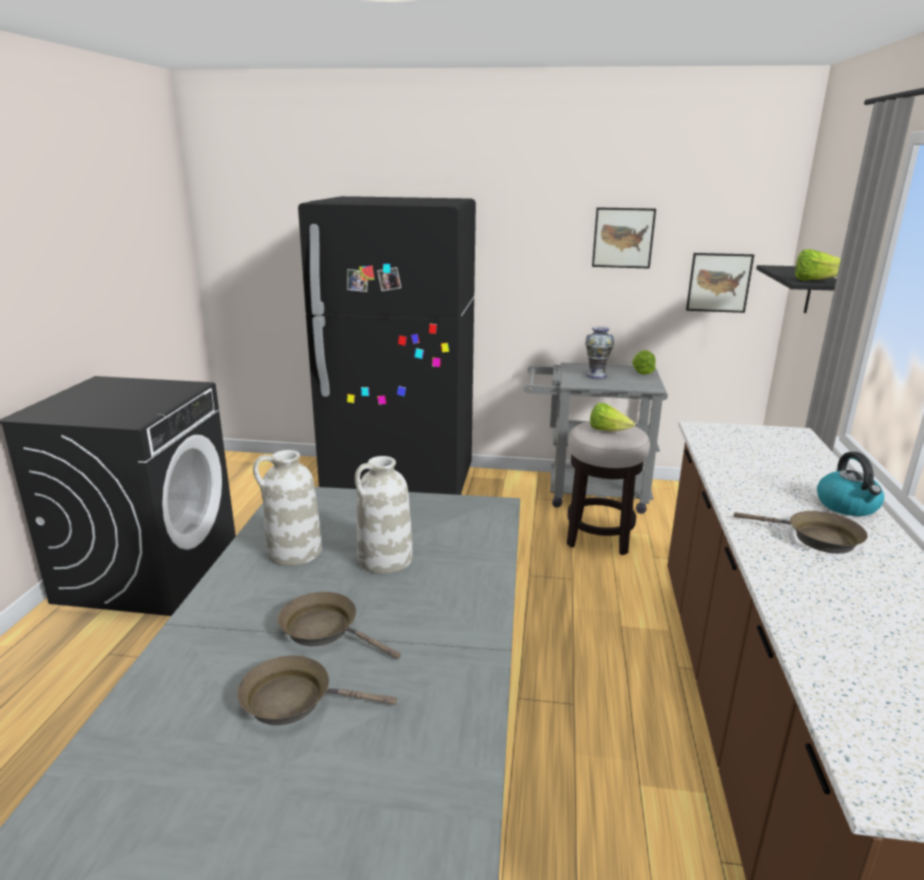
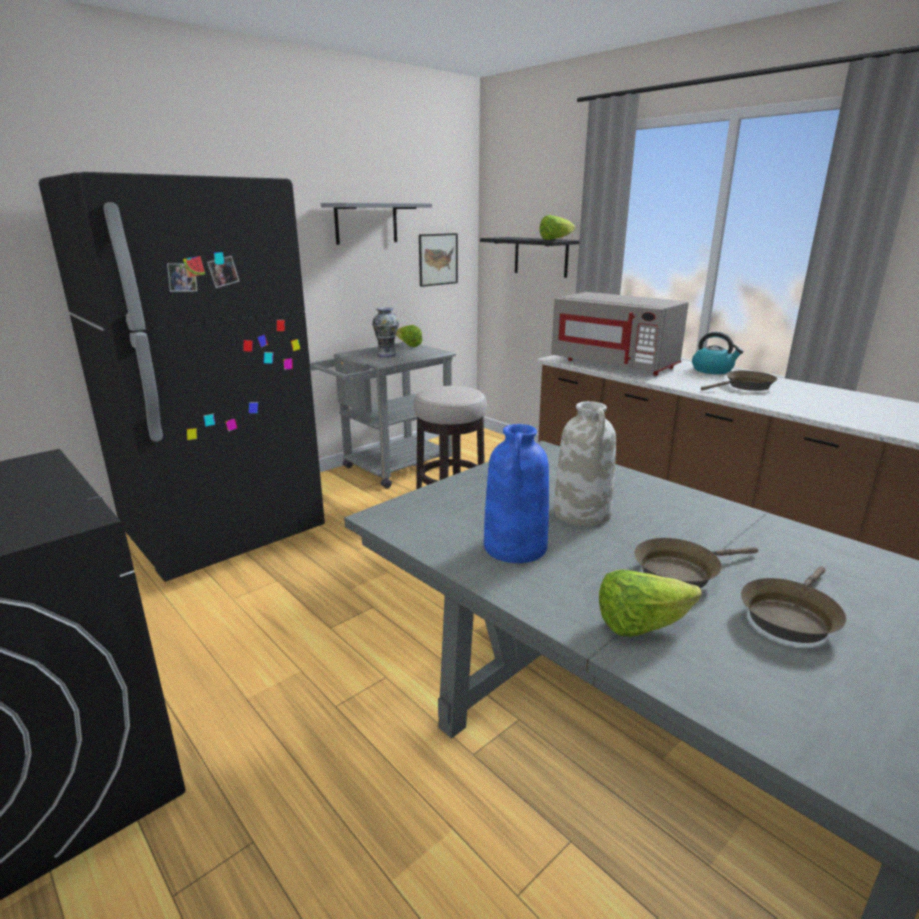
camera: 50 degrees left, 0 degrees up
(294, 552) = (516, 548): white vase -> blue vase
(608, 431) = (451, 392): lettuce -> lettuce (640, 625)
(623, 238) = (366, 223): picture -> grey shelf
(741, 455) = (615, 364): none -> grey microwave

